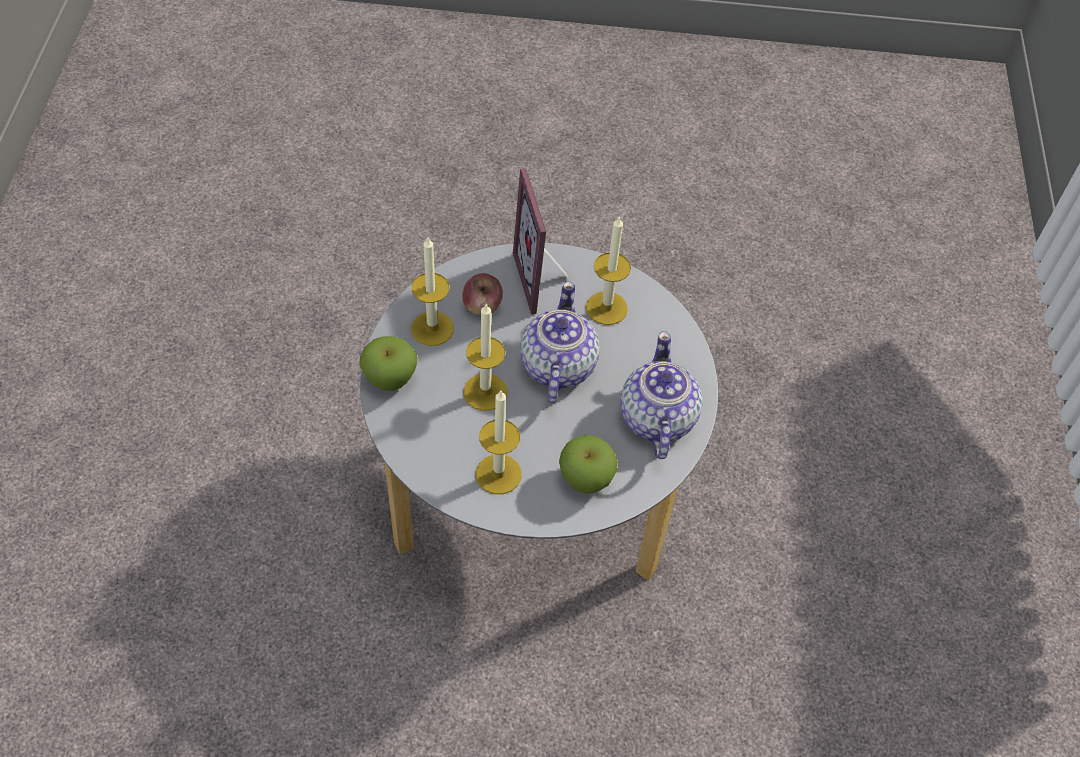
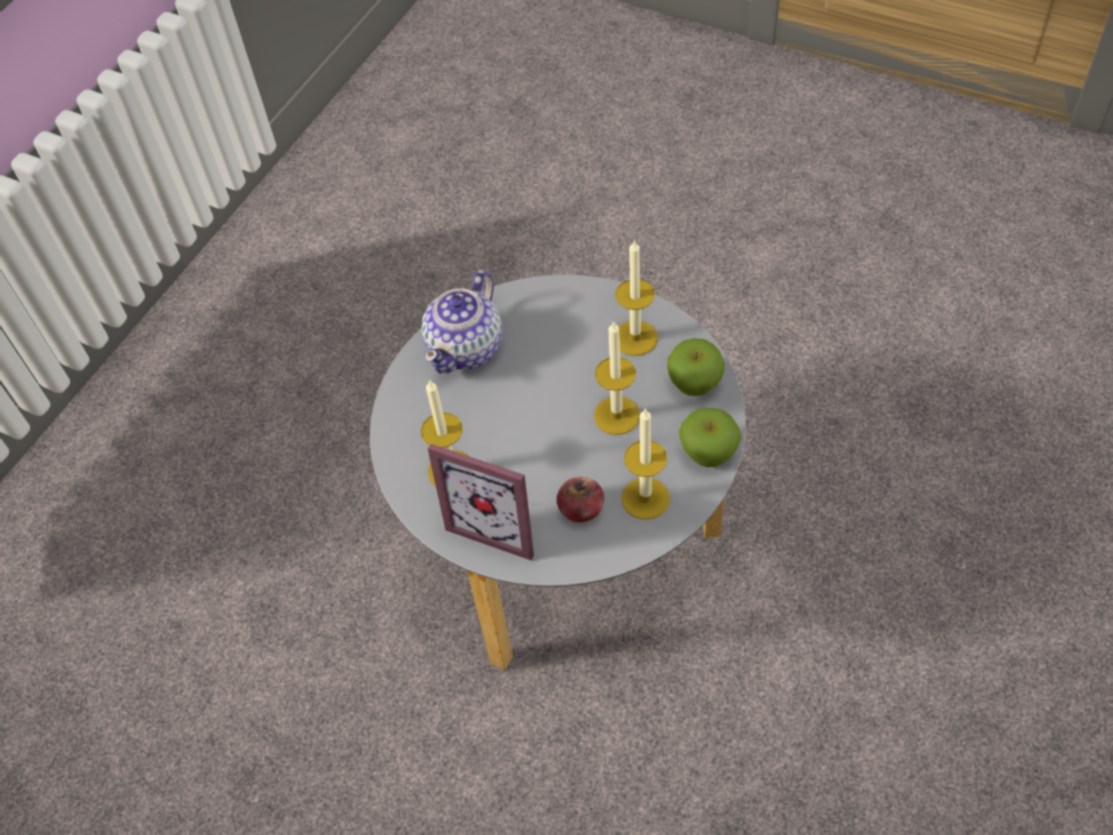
camera: 150 degrees left, 0 degrees up
(544, 279) = (499, 522): picture frame -> picture frame turned 105 degrees clockwise
(557, 367) = (534, 421): teapot -> none
(586, 480) = (559, 314): apple -> apple (694, 385)

